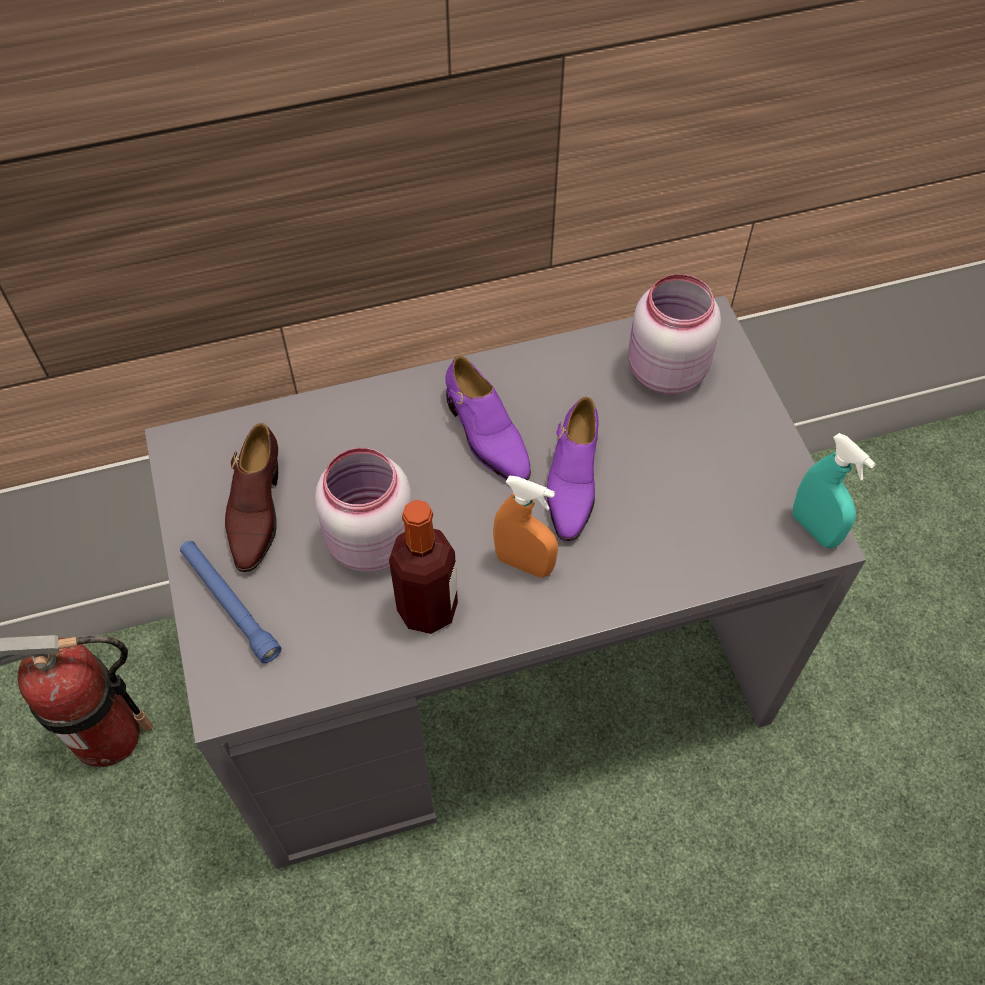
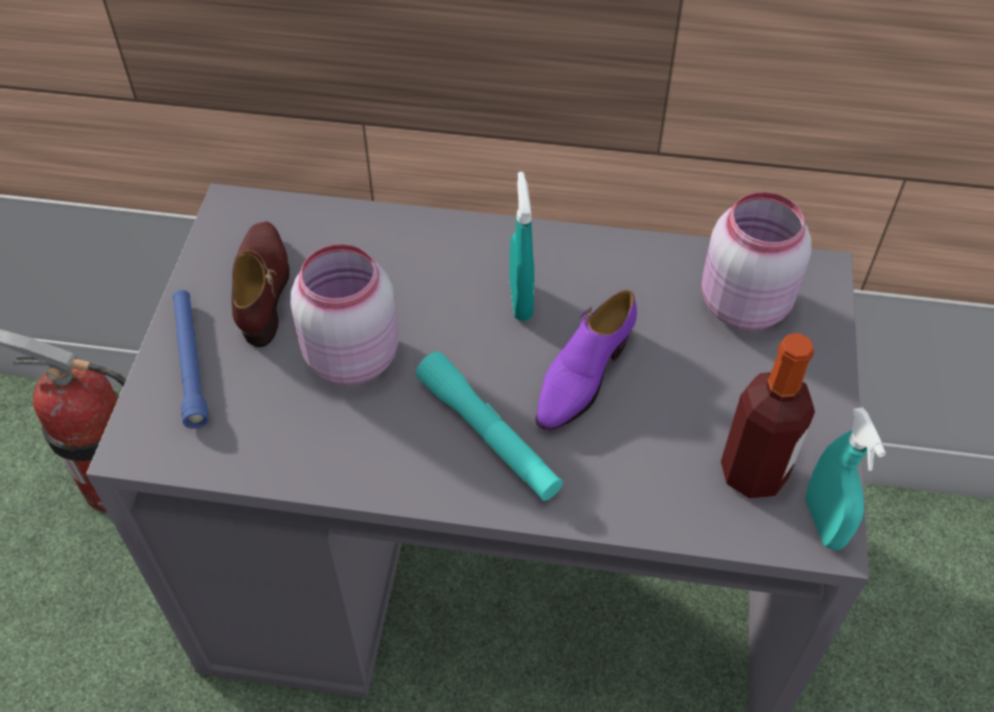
camera: 25 degrees right, 5 degrees down
(255, 510) = (264, 288): brown shoe -> brown shoe turned 150 degrees clockwise
(427, 608) = (368, 440): bottle -> bottle (753, 473)
(486, 436) = (521, 300): purple shoe -> turquoise spray bottle
(524, 563) = (488, 435): orange spray bottle -> turquoise flashlight

